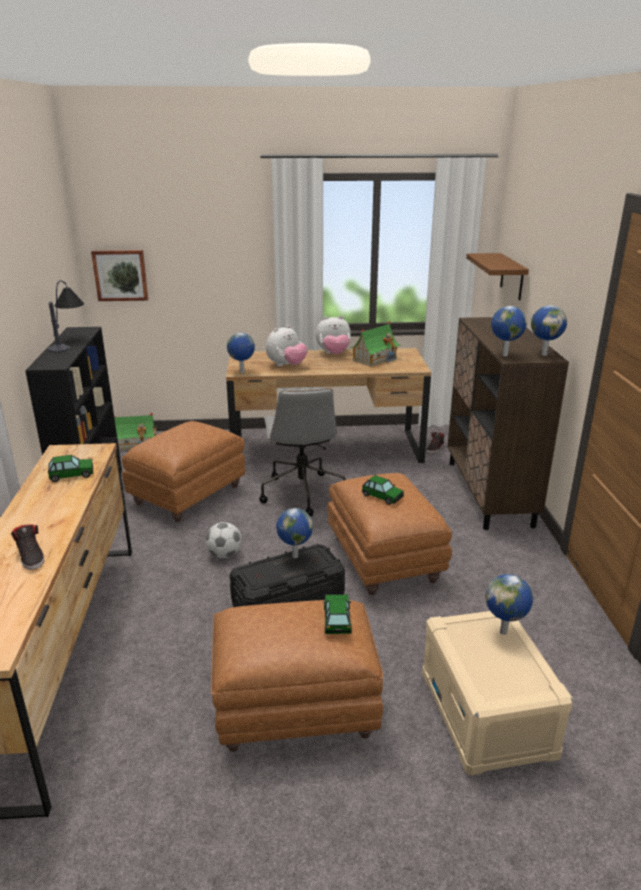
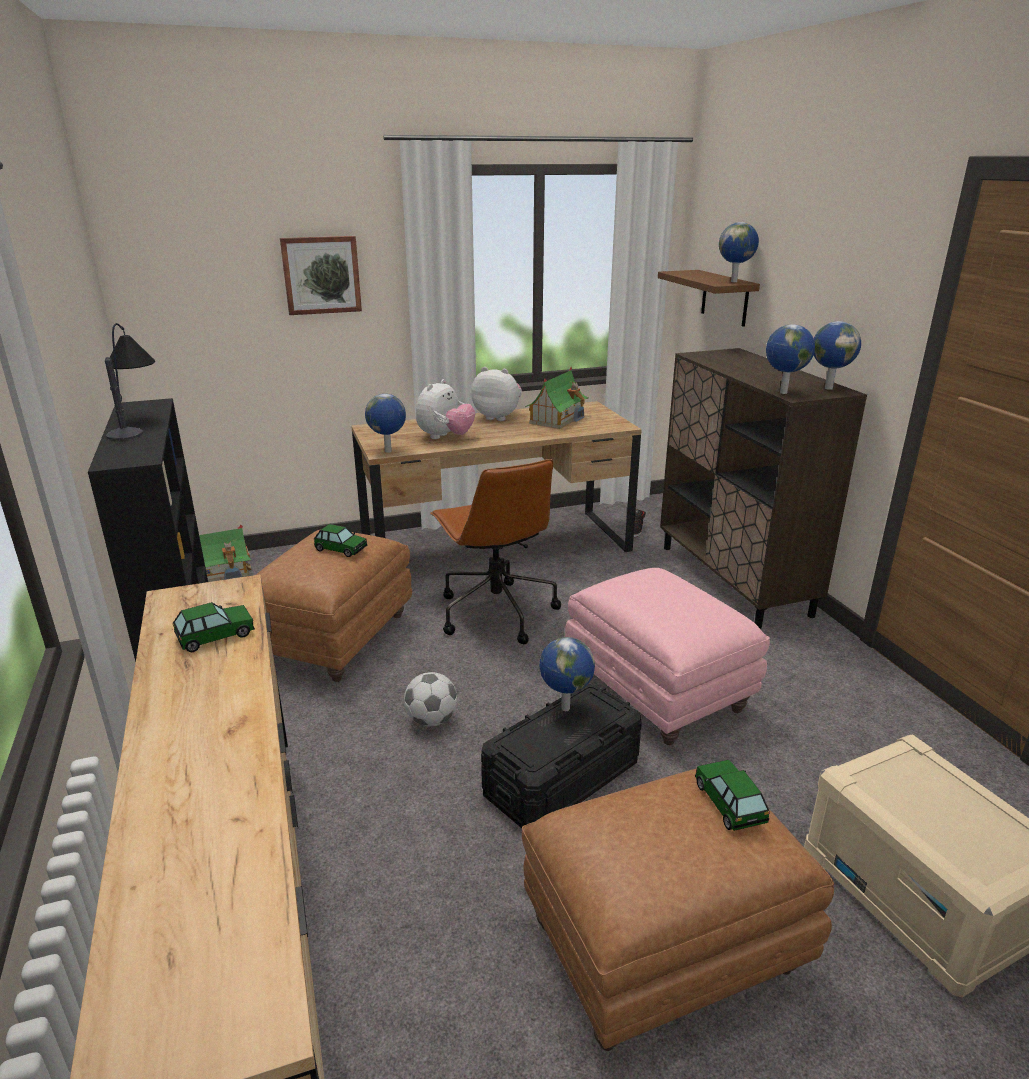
camera: 15 degrees left, 0 degrees up
(31, 556) = (224, 796): black shoe -> none
(120, 275) = (176, 322): picture -> picture (321, 275)
(302, 492) = (495, 612): grey office chair -> brown office chair
(333, 354) = (498, 417): plush toy -> plush toy turned 135 degrees counterclockwise
(382, 496) = (663, 603): toy car -> toy car (341, 549)
(385, 560) = (659, 691): brown ottoman -> pink ottoman
(504, 632) = (932, 773): globe -> globe (734, 281)

